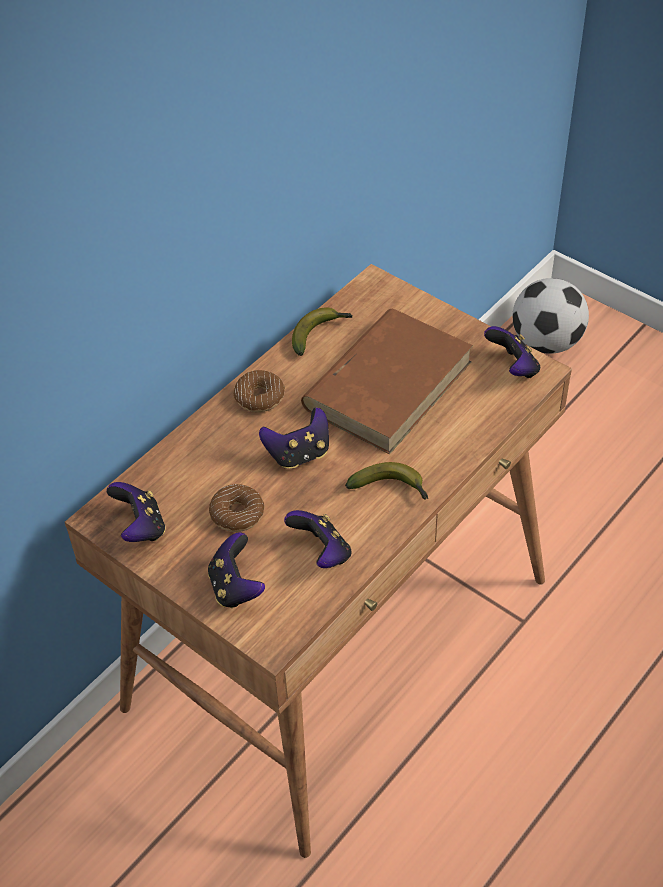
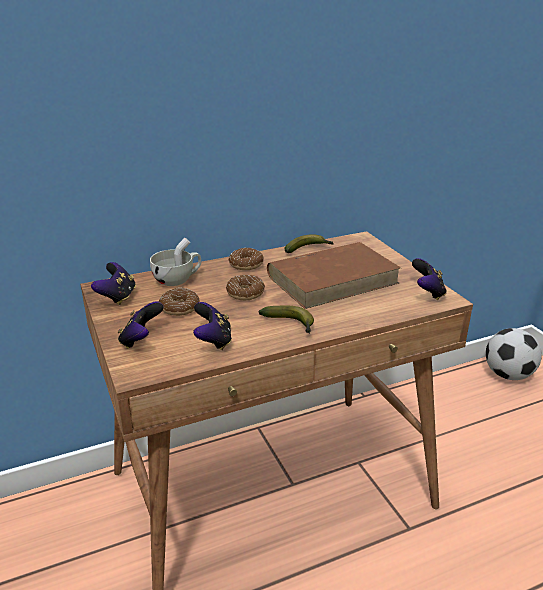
camera: 25 degrees right, 20 degrees down
(192, 462) = (178, 279): none -> white cup
(299, 454) = (245, 293): game controller -> donut

